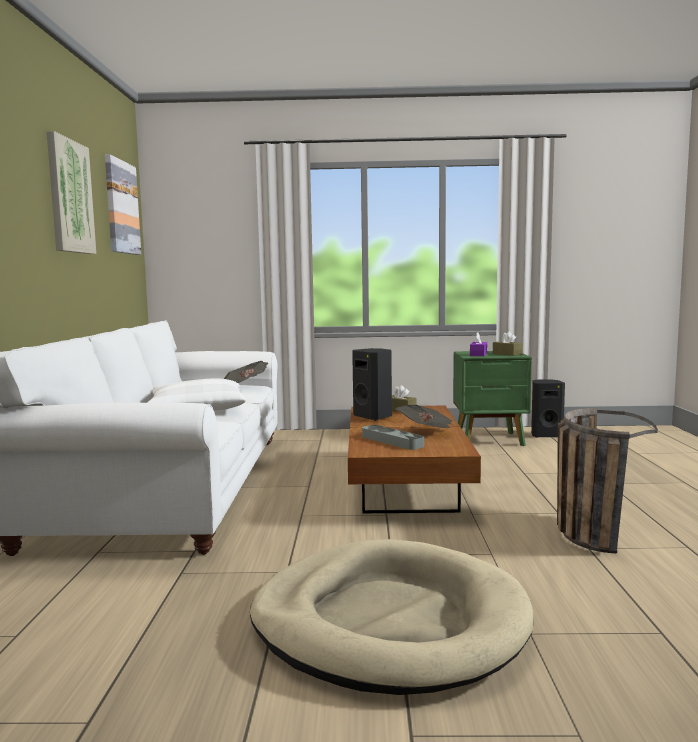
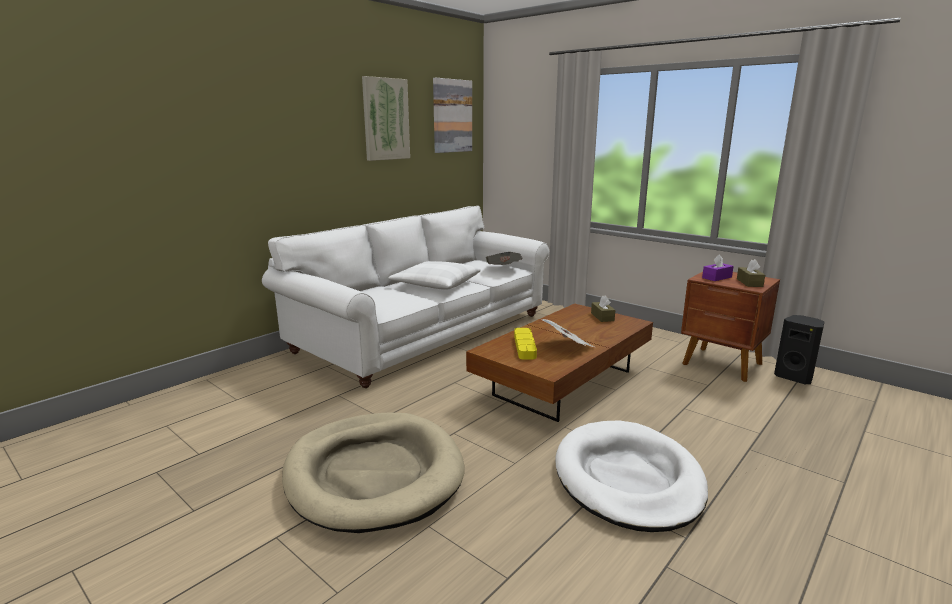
camera: 40 degrees right, 10 degrees up
(374, 416) = (566, 318): black speaker -> none
(392, 441) = (524, 346): grey tray -> yellow tray
(490, 440) = (722, 365): green nightstand -> brown nightstand
(586, 529) = (628, 479): basket -> white dog bed

